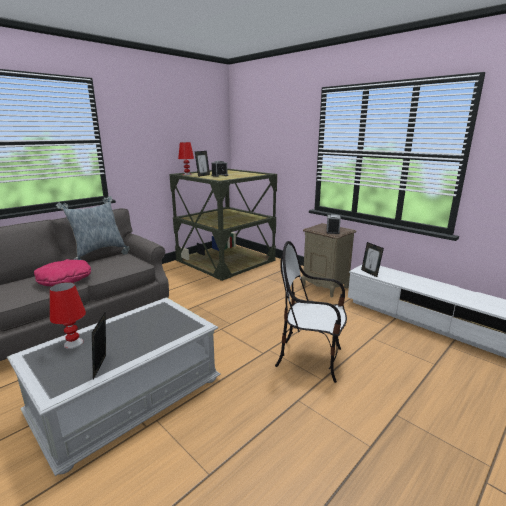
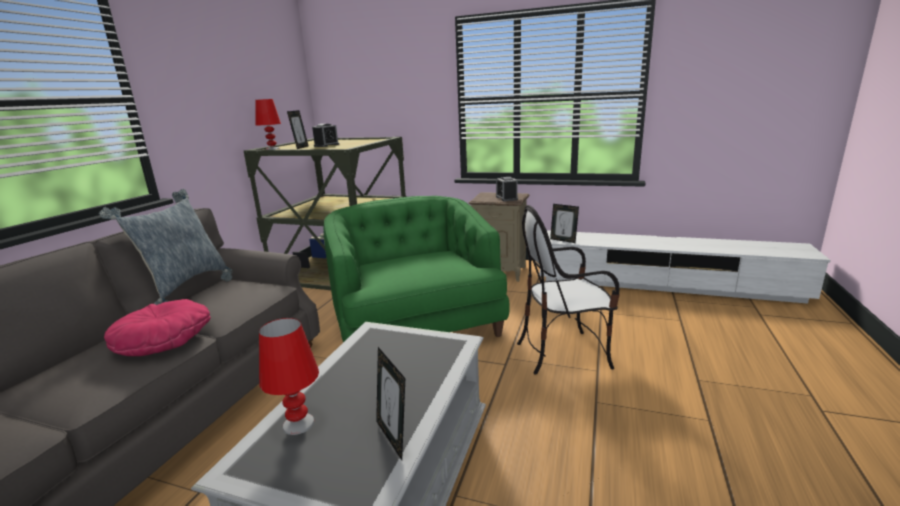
camera: 25 degrees left, 0 degrees up
(232, 311) = (417, 327): none -> green armchair

